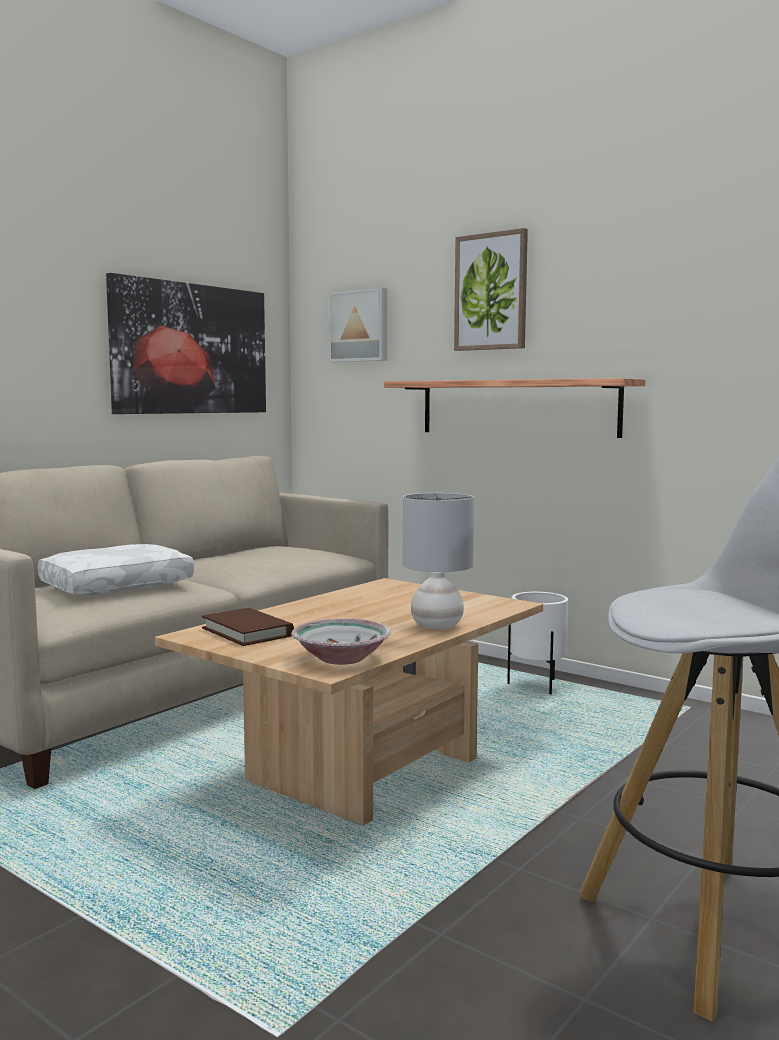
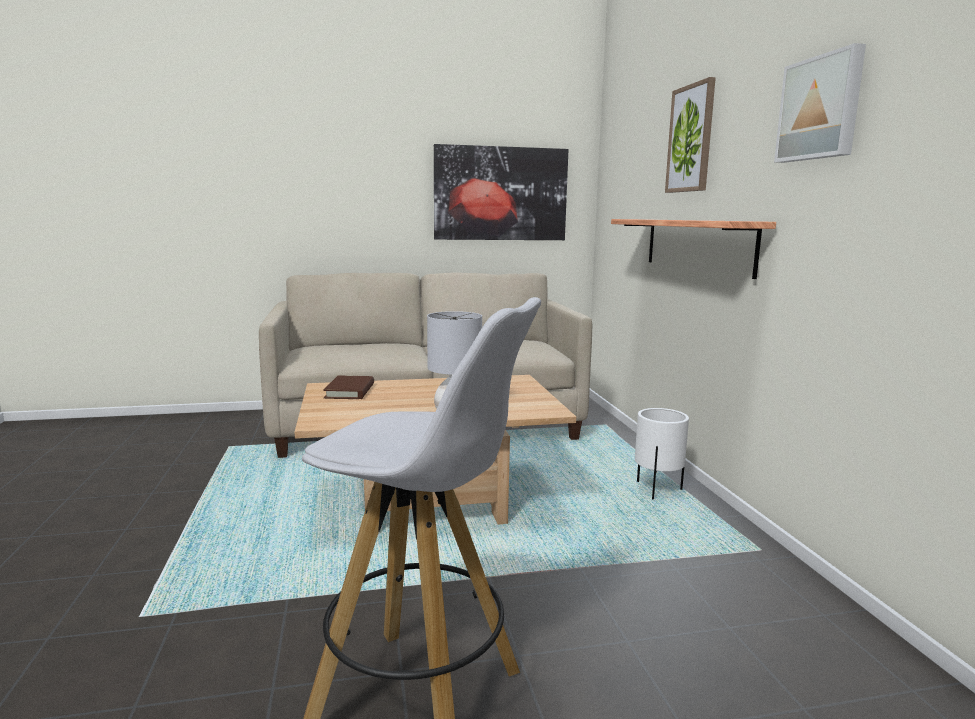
camera: 40 degrees right, 5 degrees up
(117, 585) = (366, 350): white pillow -> none
(340, 658) = (342, 418): bowl -> none
(359, 326) = (625, 172): picture -> picture (821, 108)

